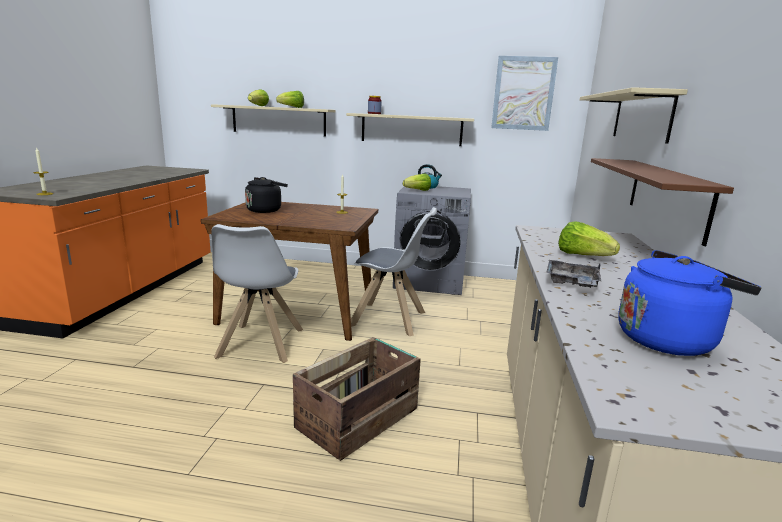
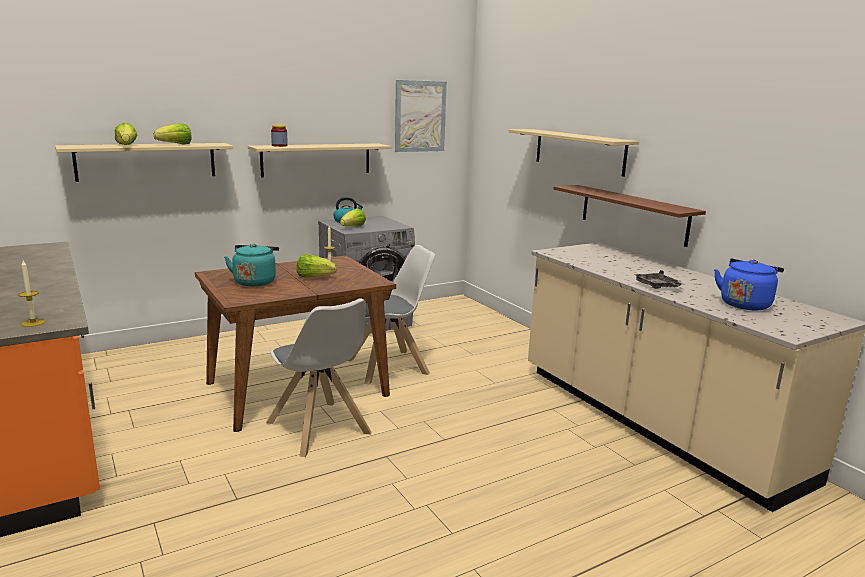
camera: 40 degrees left, 0 degrees up
(266, 210) = (255, 281): black kettle -> turquoise kettle
(359, 418) = (493, 445): crate -> none
(583, 256) = (620, 267): lettuce -> lettuce (314, 277)

